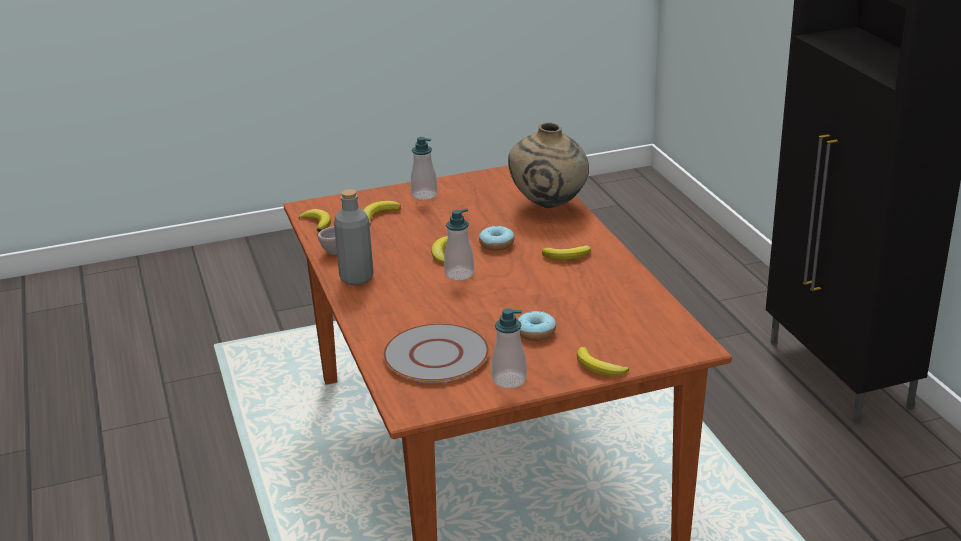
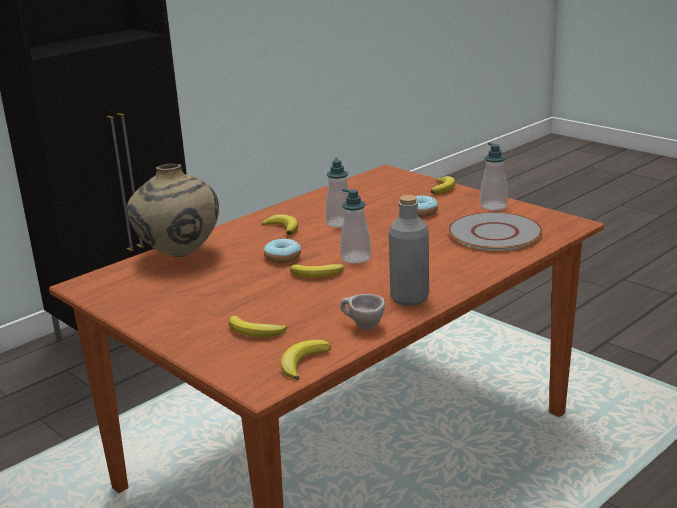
camera: 115 degrees left, 5 degrees down
(424, 195) = (182, 321): soap dispenser -> soap dispenser (339, 223)

